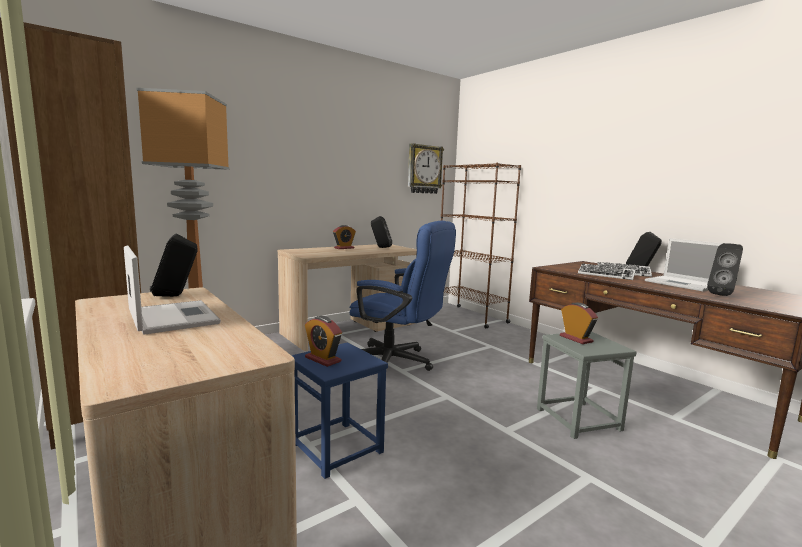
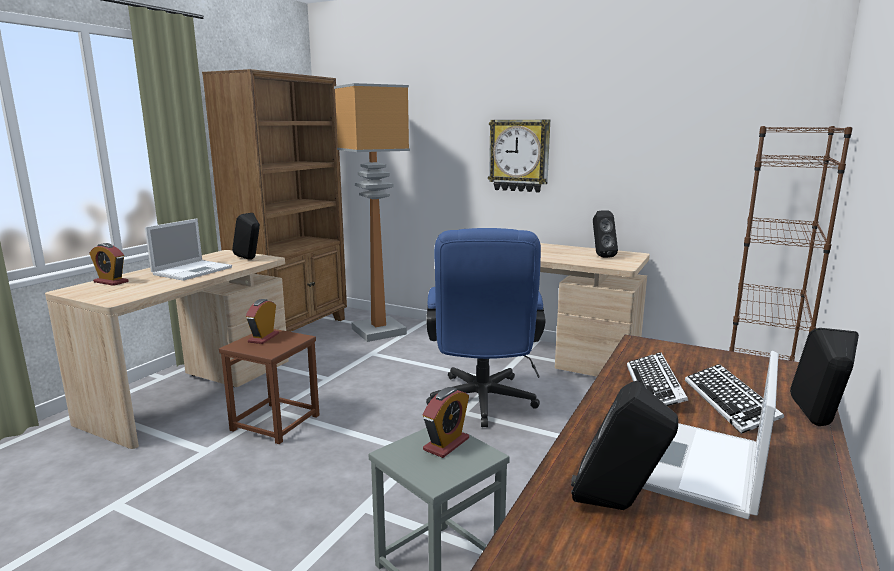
camera: 65 degrees right, 5 degrees up
(337, 448) = (276, 423): blue stool -> brown stool
(344, 248) = (554, 248): alarm clock -> alarm clock (111, 282)
(424, 169) = (742, 134): wall clock -> wall clock (519, 155)

